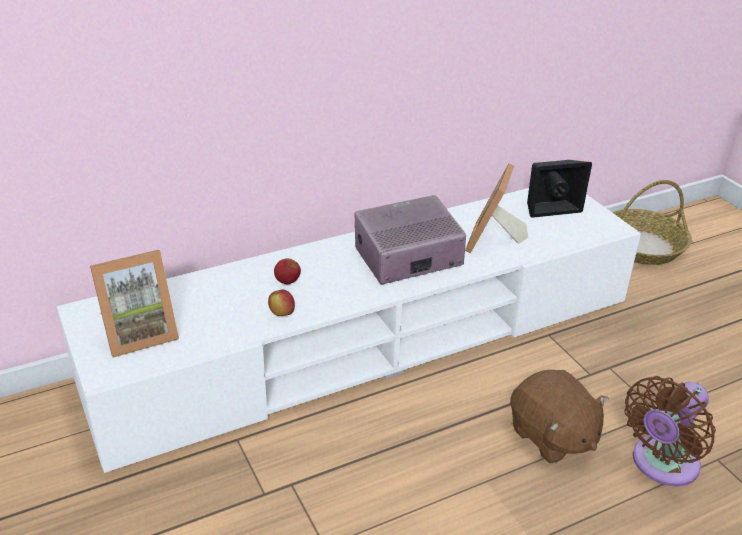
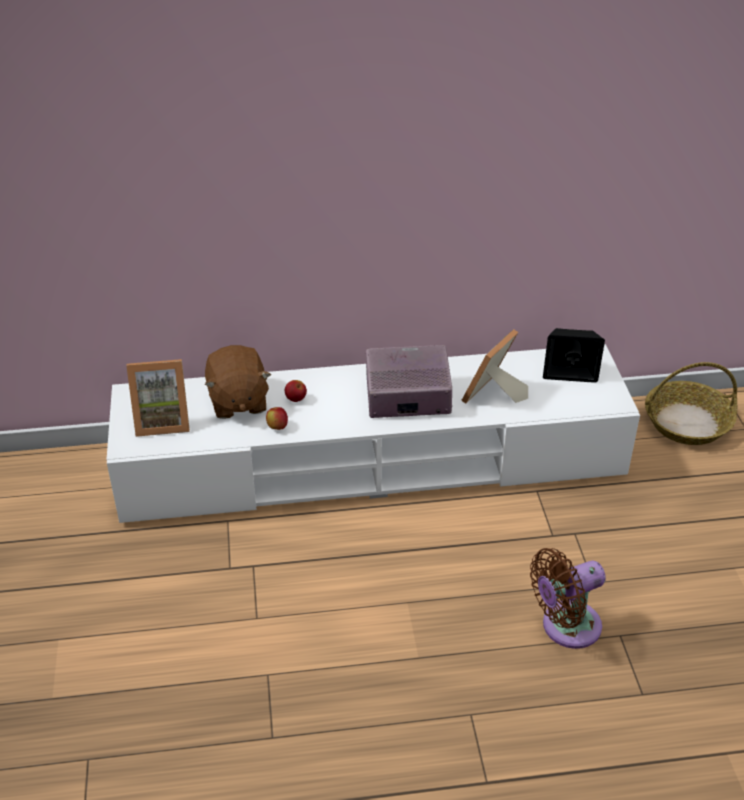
camera: 20 degrees right, 5 degrees up
(552, 436) = (484, 580): brown plush toy -> brown plush toy (237, 401)

